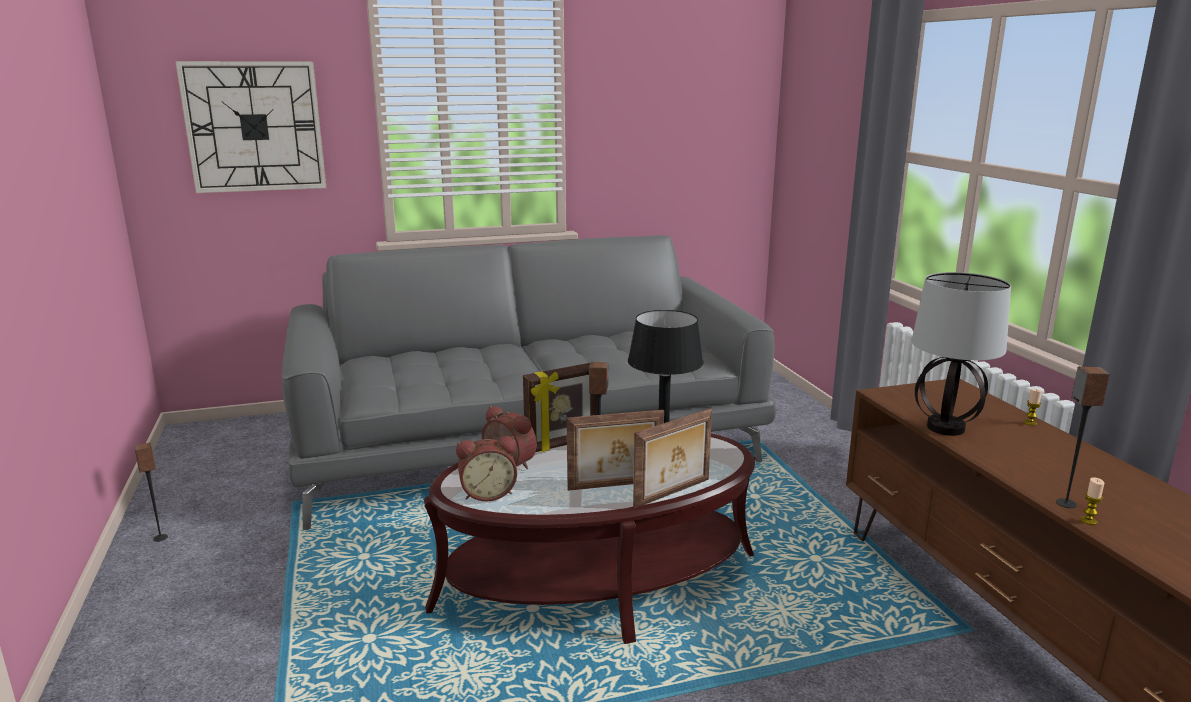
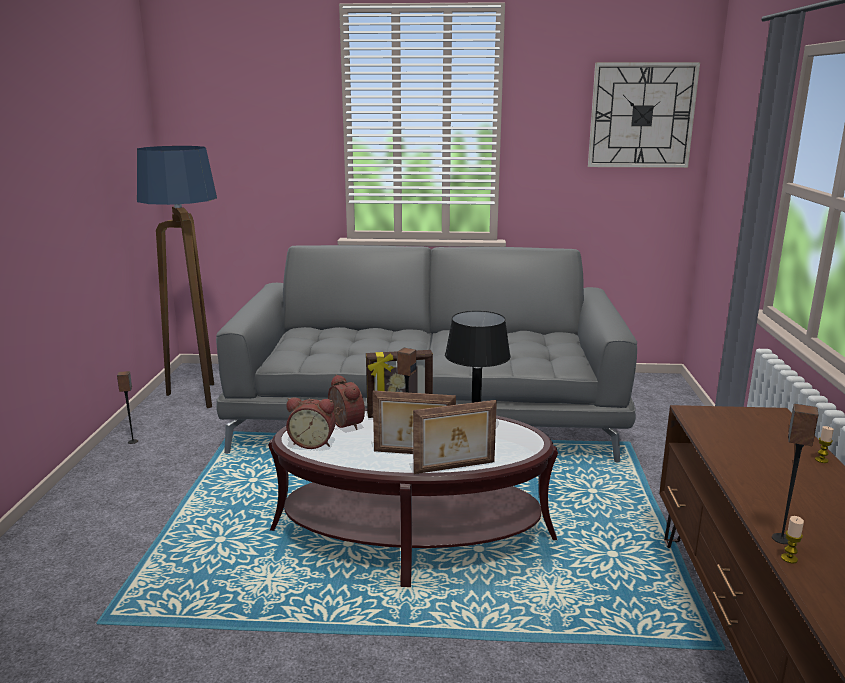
camera: 20 degrees right, 0 degrees up
(219, 465) = (198, 397): none -> floor lamp
(254, 127) = (253, 143): wall clock -> wall clock (641, 115)
(944, 428) = (724, 450): table lamp -> none

